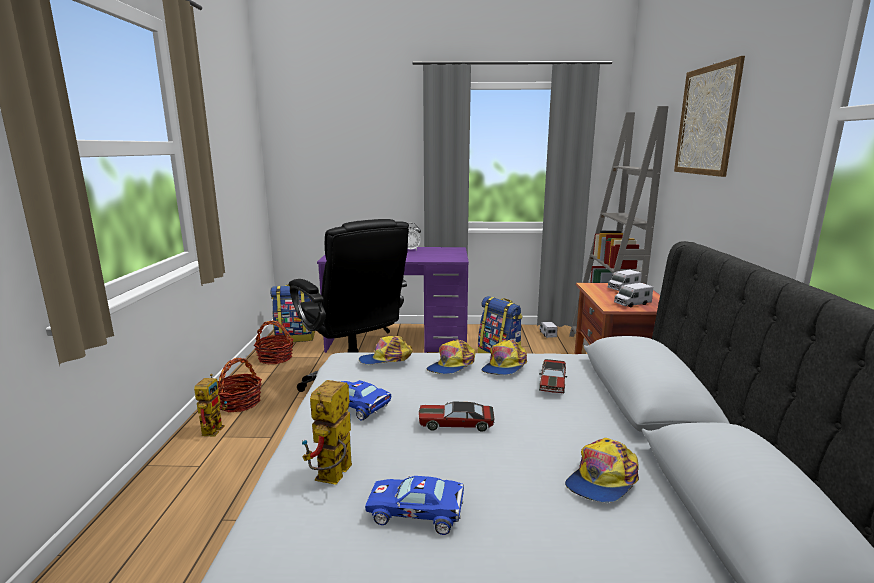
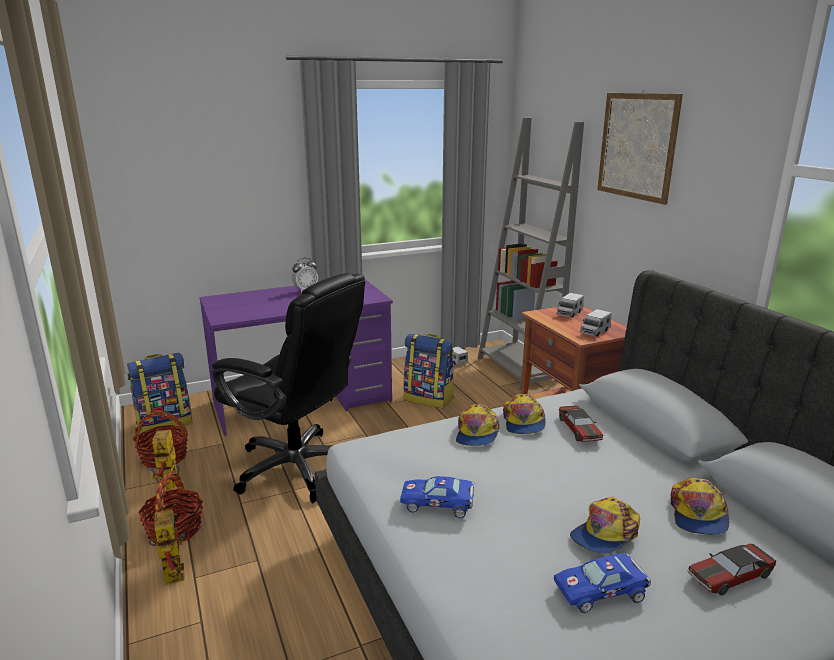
camera: 25 degrees left, 5 degrees up
(333, 478) = (500, 585): toy robot -> toy robot (170, 486)
(386, 360) = (409, 442): cap -> cap (605, 534)
(455, 423) = (545, 496): toy car -> toy car (729, 575)

